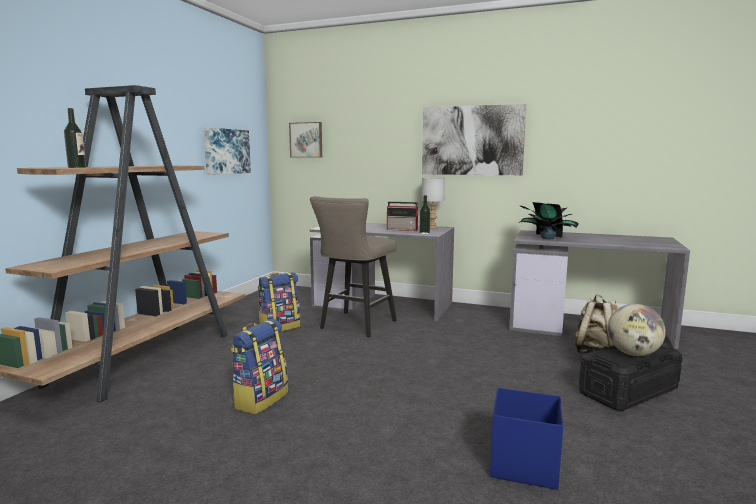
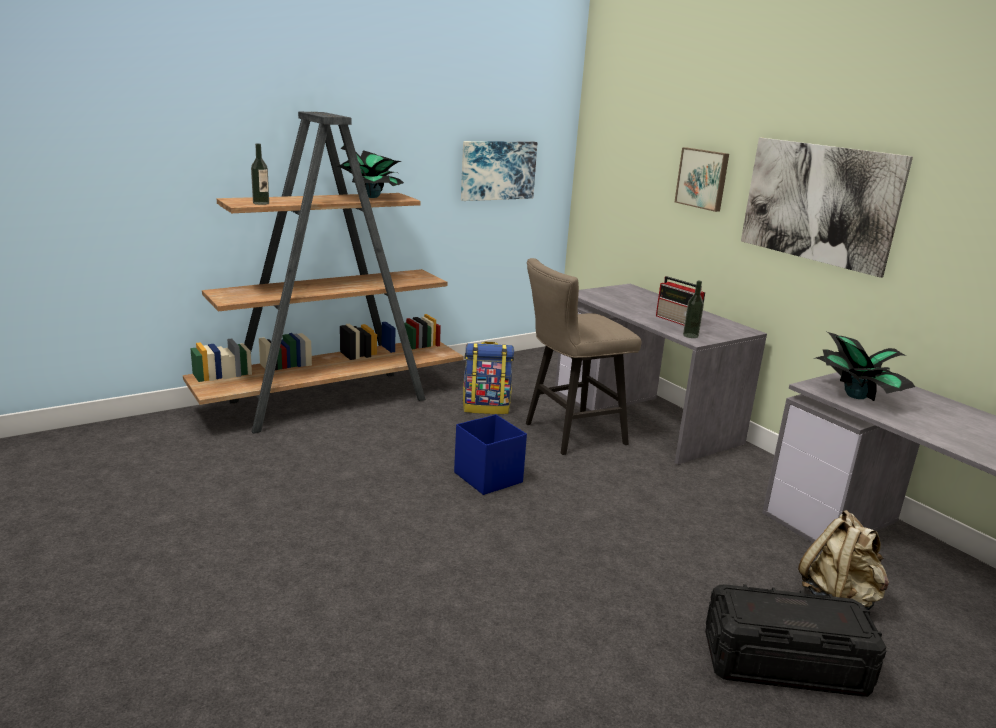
camera: 35 degrees right, 10 degrees up
(159, 165) = (371, 196): none -> potted plant
(260, 399) = (366, 483): backpack -> none
(306, 140) = (615, 160): picture -> picture (703, 178)
(432, 227) = (730, 326): grey table lamp -> none
(522, 465) = (500, 666): blue storage box -> blue storage box (488, 477)
(633, 354) = (791, 614): globe -> none

